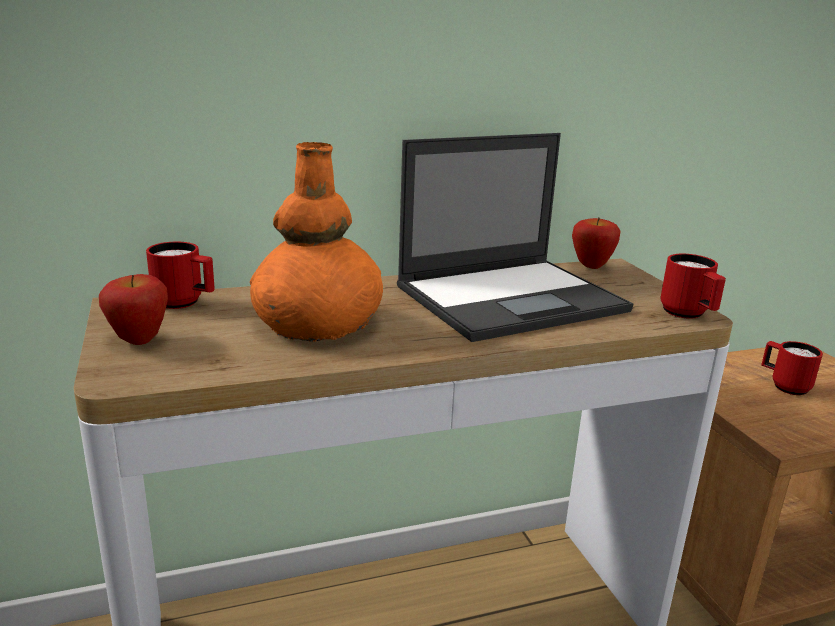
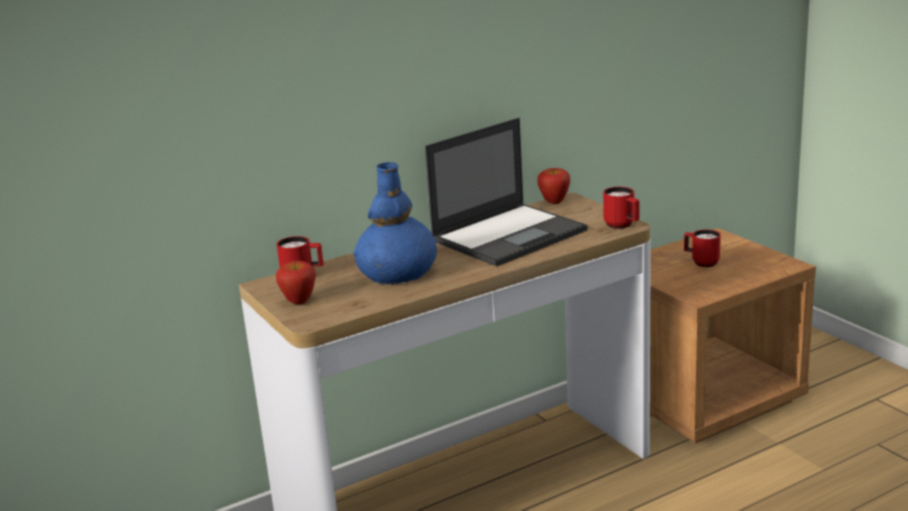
camera: 10 degrees left, 0 degrees up
(317, 324) = (397, 273): orange vase -> blue vase

